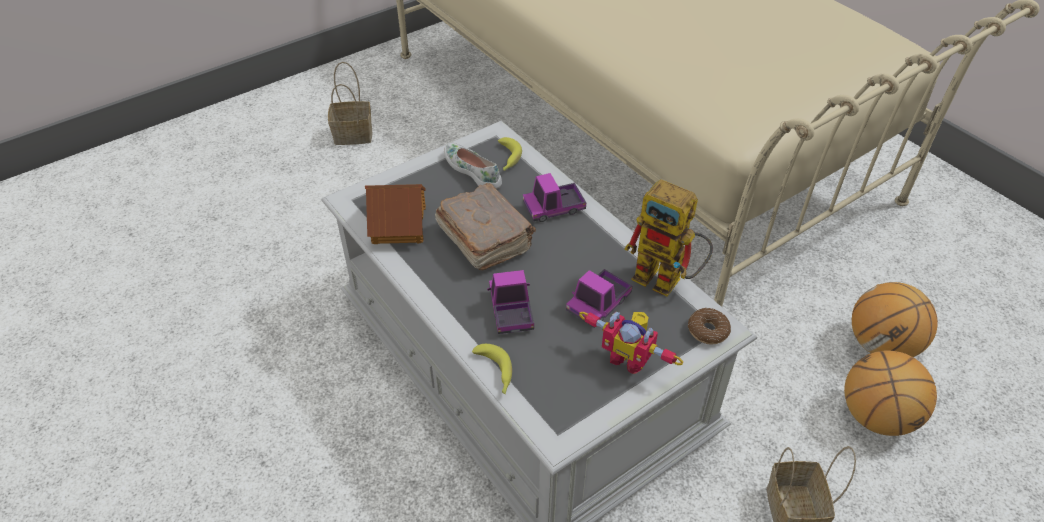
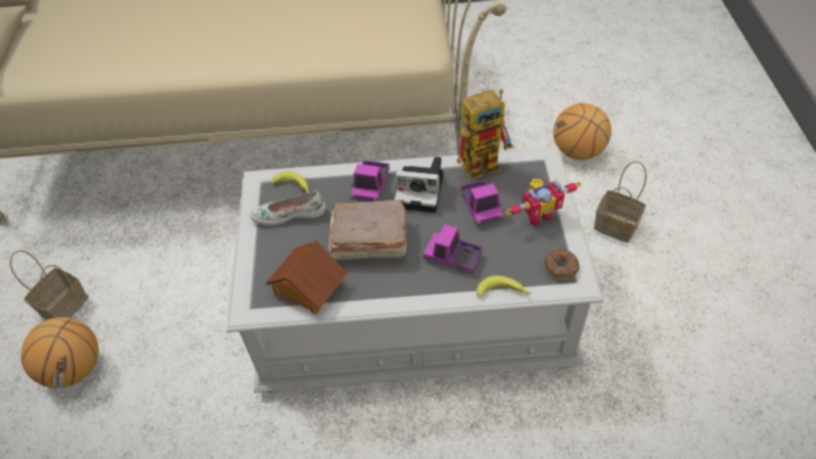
camera: 55 degrees left, 5 degrees up
(580, 247) = (422, 190): none -> camera
(707, 331) = (541, 165): donut -> donut (560, 267)
(882, 346) = (533, 119): basketball -> basketball (75, 368)

